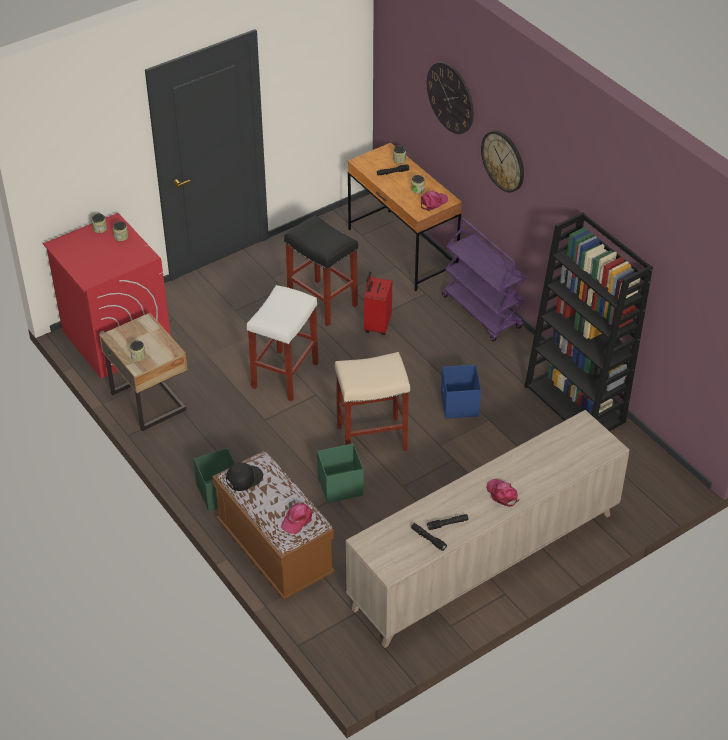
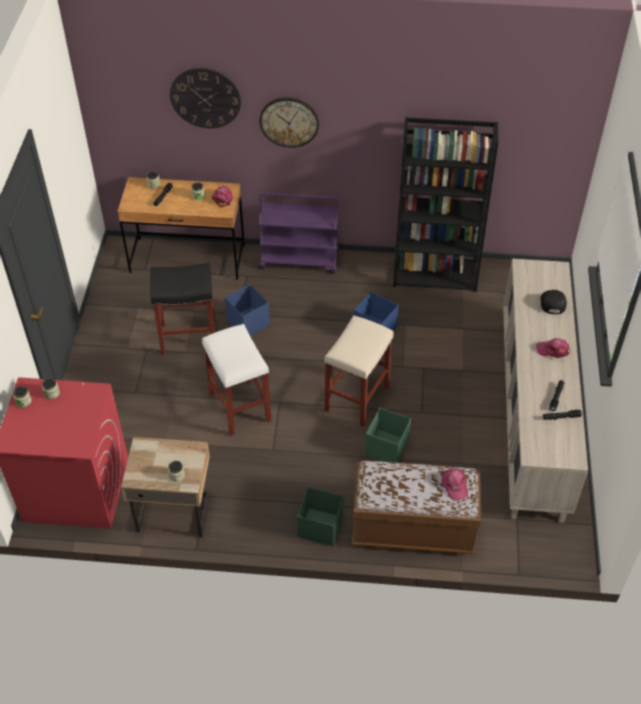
camera: 50 degrees left, 5 degrees up
(244, 478) = (379, 491): black cap -> black cap (552, 303)
(377, 325) = (248, 322): red suitcase -> blue storage box

